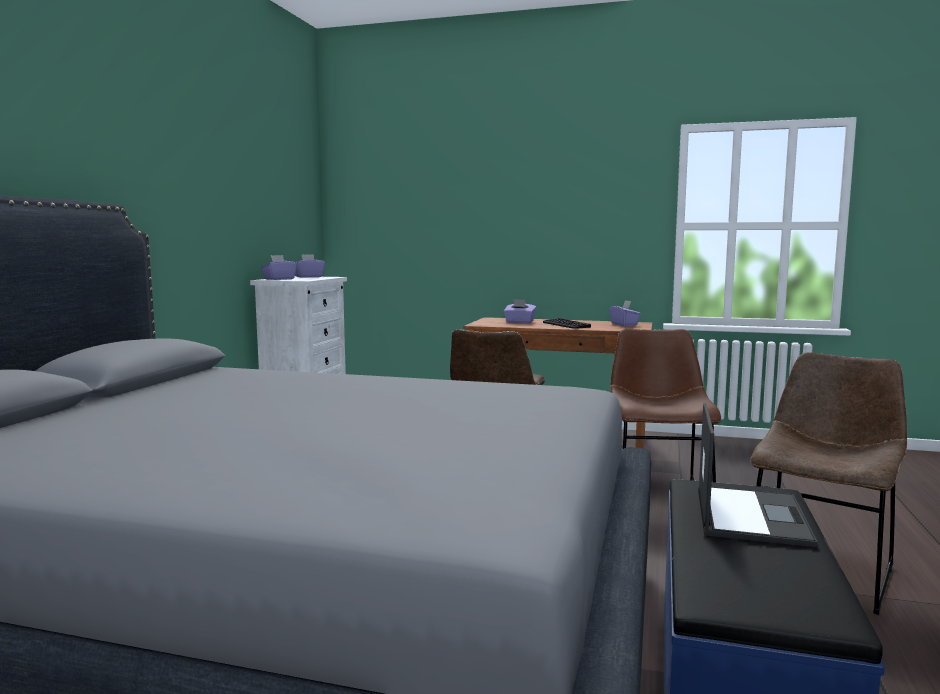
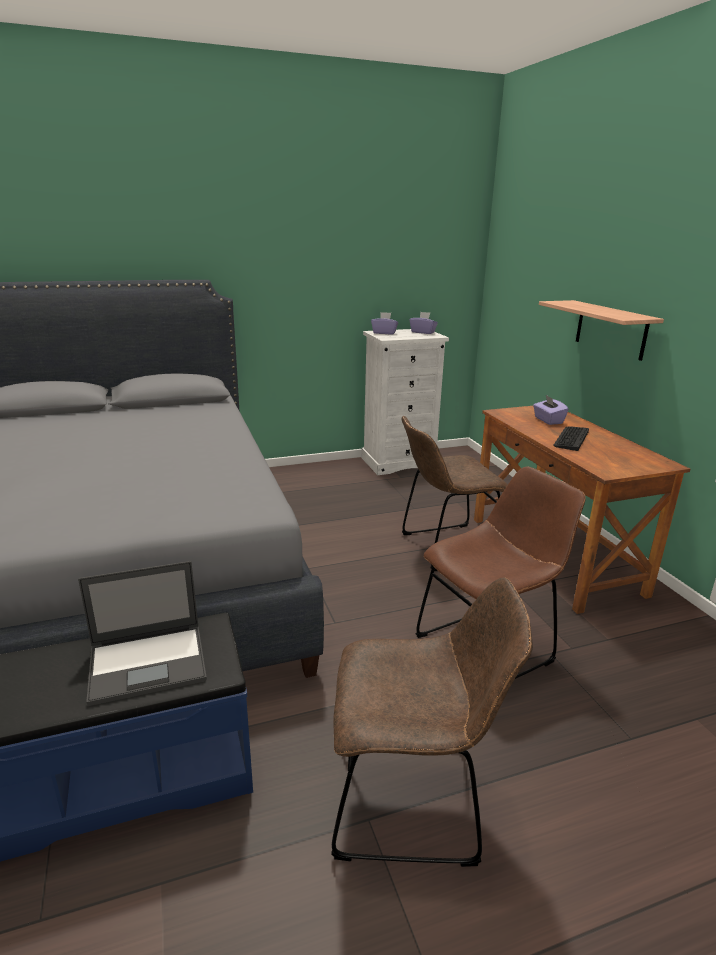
camera: 55 degrees right, 15 degrees up
(522, 242) = (610, 329): none -> shelf
(624, 324) = (635, 459): purple tissue box -> none

